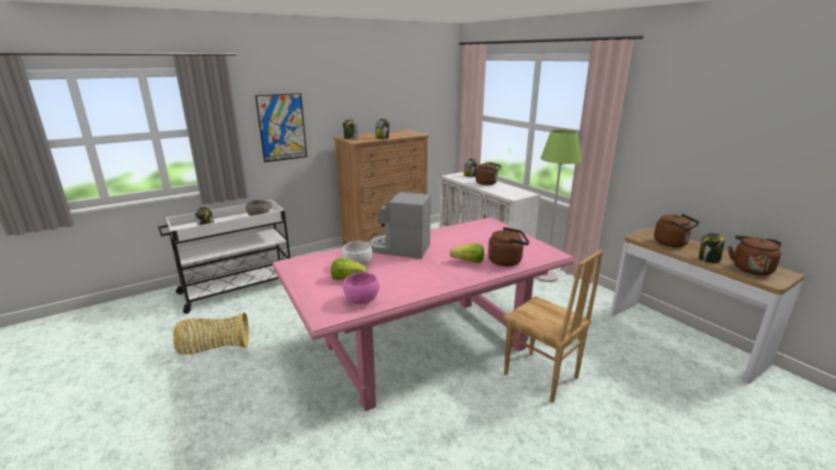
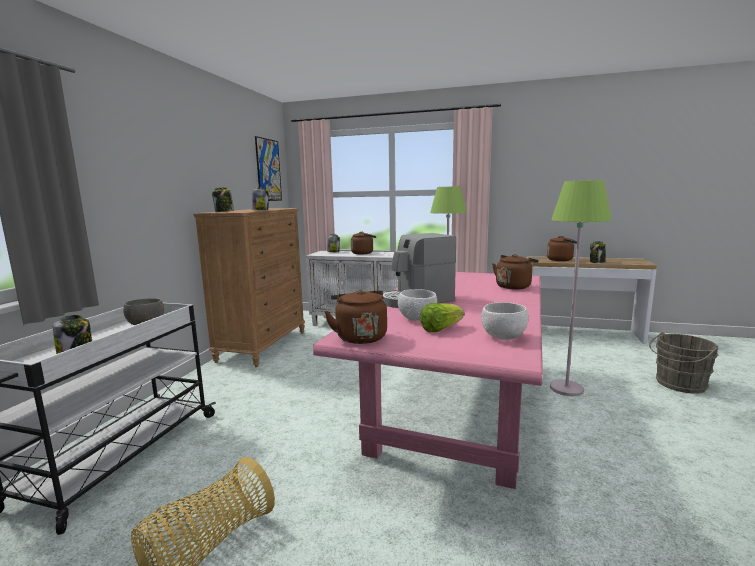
camera: 40 degrees left, 10 degrees down
(282, 127) = (132, 196): picture -> picture (268, 170)
(362, 300) = (503, 337): pink bowl -> white bowl
(468, 261) = (492, 293): lettuce -> none
(540, 377) = (566, 389): brown chair -> green floor lamp
(673, 435) = (678, 384): none -> grey bucket
(750, 268) = (622, 261): brown kettle -> brown kettle (360, 337)

